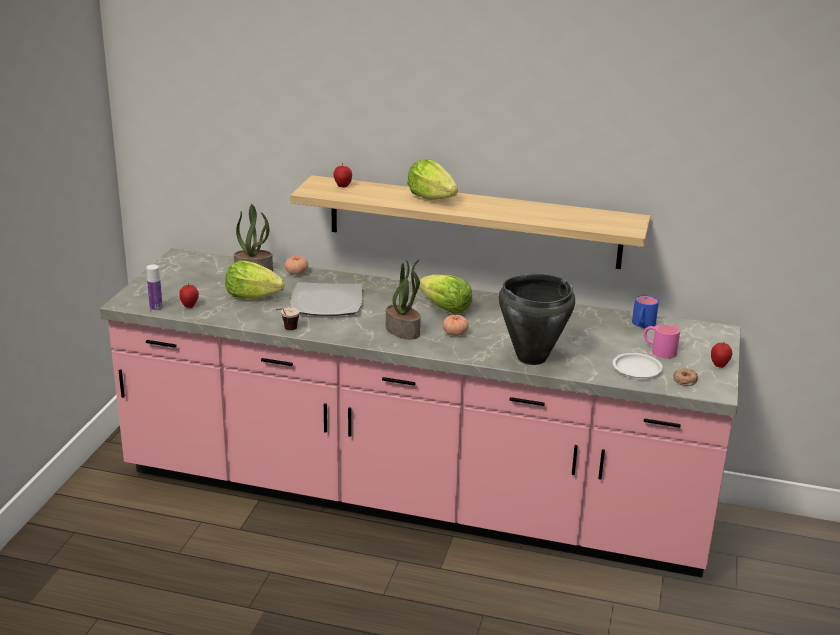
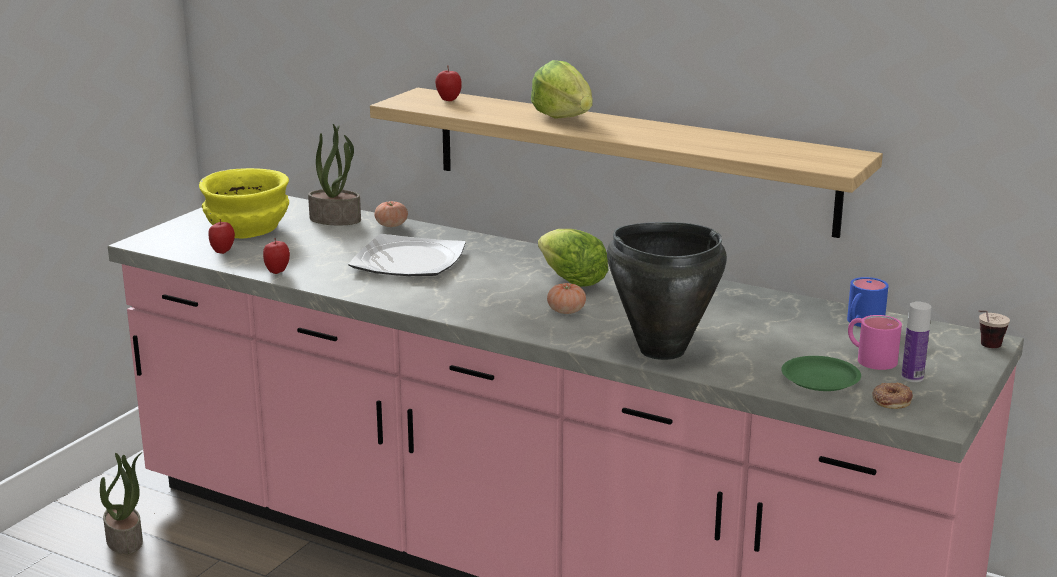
camera: 15 degrees right, 5 degrees down
(156, 308) = (177, 251): bottle -> bottle (912, 377)
(195, 284) = (248, 228): none -> yellow bowl
(252, 296) = (313, 247): lettuce -> none
(286, 331) = (329, 289): cup -> cup (985, 348)
(403, 331) = (493, 302): potted plant -> potted plant (125, 540)
(637, 369) = (821, 379): white plate -> green plate
(719, 365) = (960, 386): apple -> apple (277, 271)

